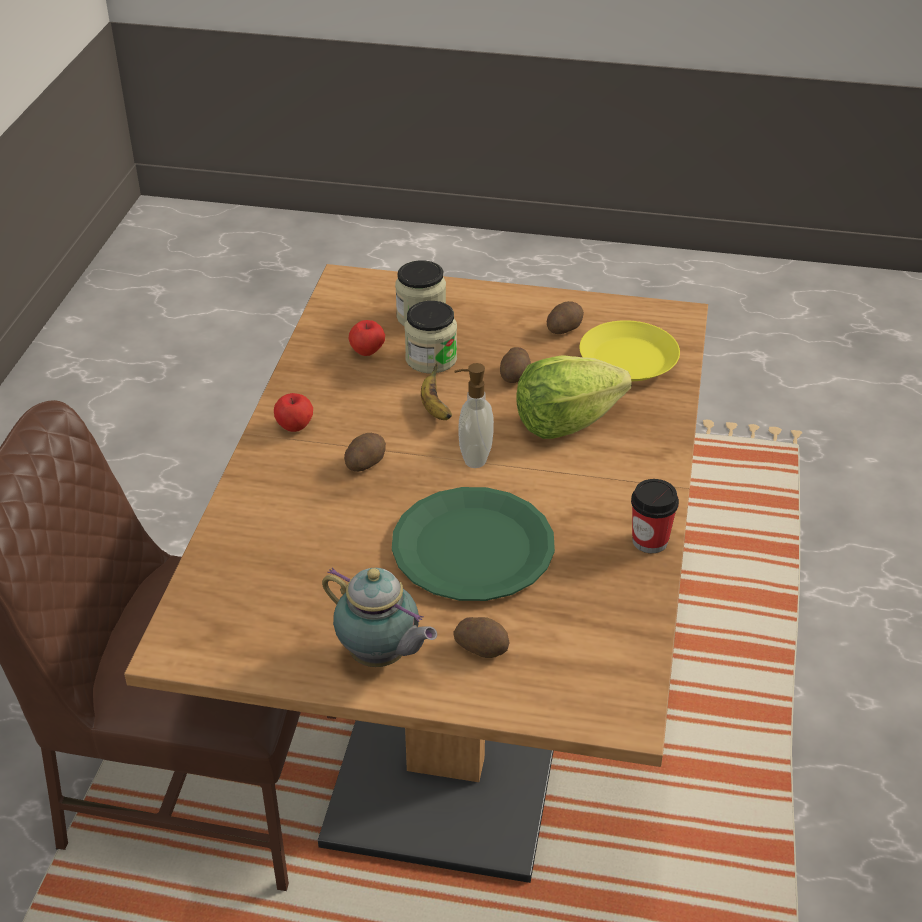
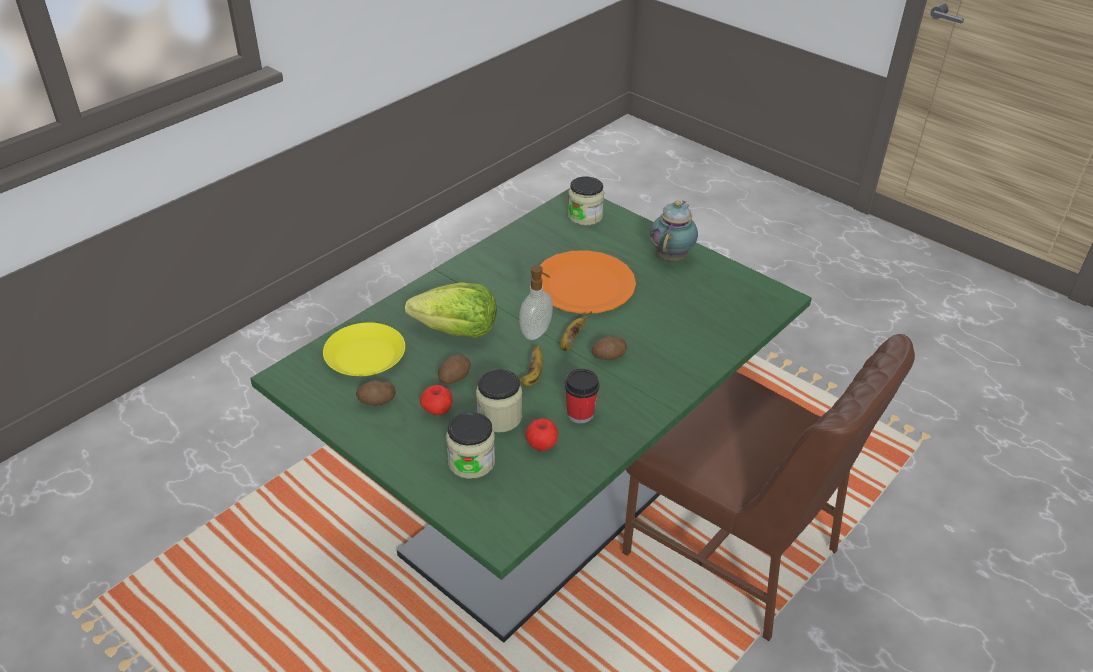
camera: 150 degrees left, 0 degrees up
(295, 426) = (639, 402): apple -> apple (437, 411)
(381, 657) = (672, 256): teapot -> teapot turned 45 degrees clockwise
(424, 463) = (571, 341): none -> banana
(460, 711) = (542, 516): brown dining table -> green dining table
(473, 547) = (583, 285): green plate -> orange plate
(482, 647) = (618, 242): potato -> none
(578, 679) = (585, 216): none -> jar
(650, 541) = (487, 253): cup -> cup (580, 414)

